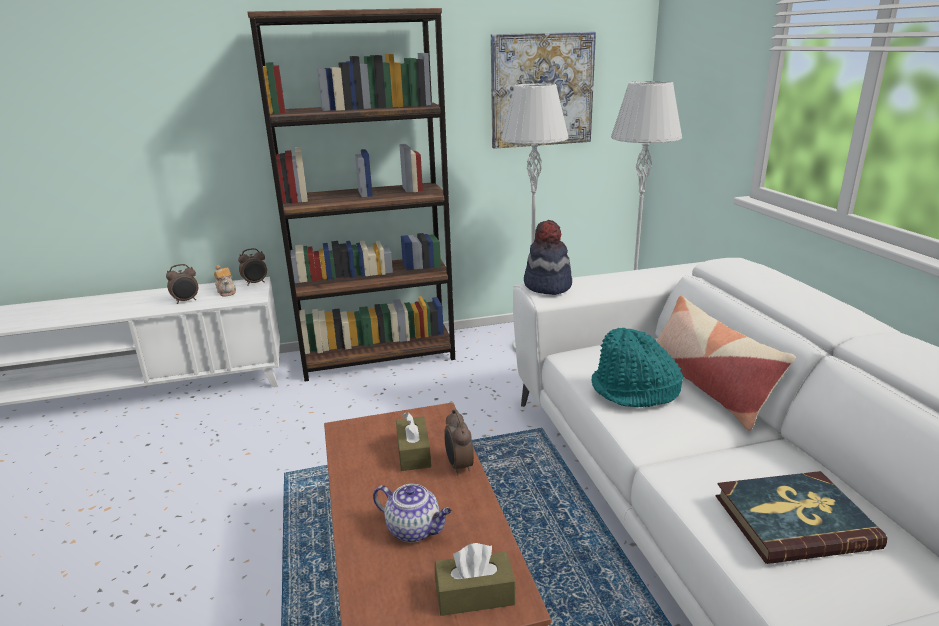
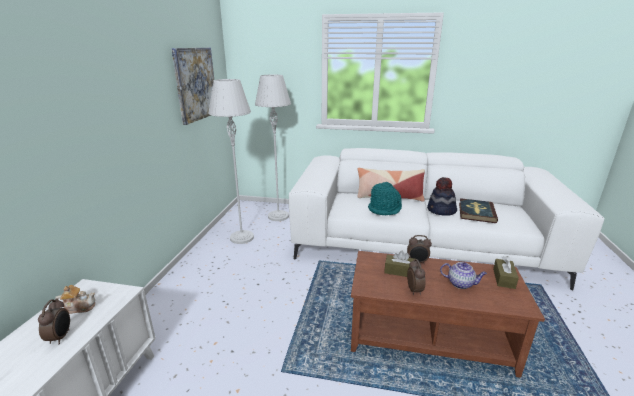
camera: 65 degrees left, 0 degrees up
(255, 283) = (87, 288): alarm clock -> alarm clock (414, 290)
(378, 356) = (177, 293): brown bookcase -> none
(415, 529) = (461, 283): teapot -> teapot turned 60 degrees clockwise
(547, 286) = (310, 185): hat -> hat (441, 211)

